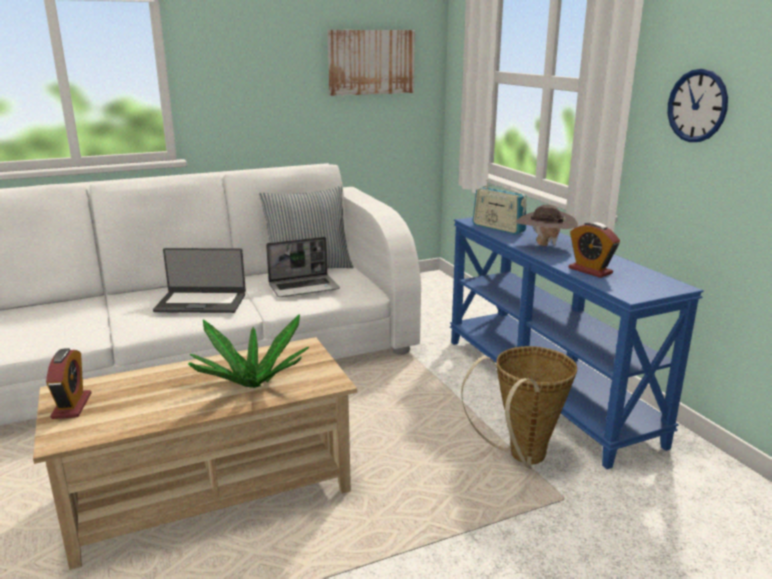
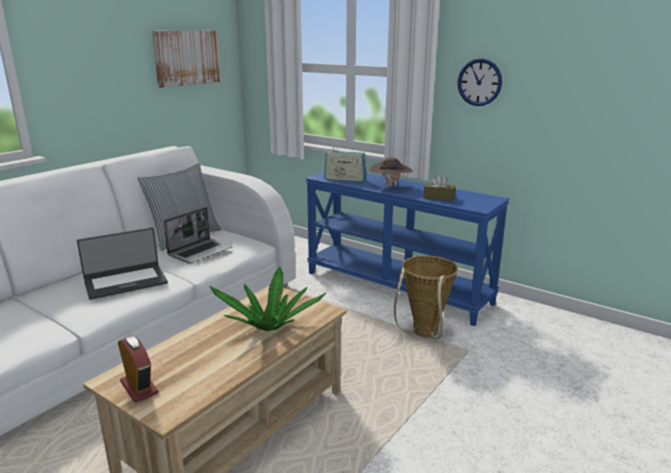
camera: 30 degrees left, 0 degrees up
(590, 271) = (438, 197): alarm clock -> brown tissue box

